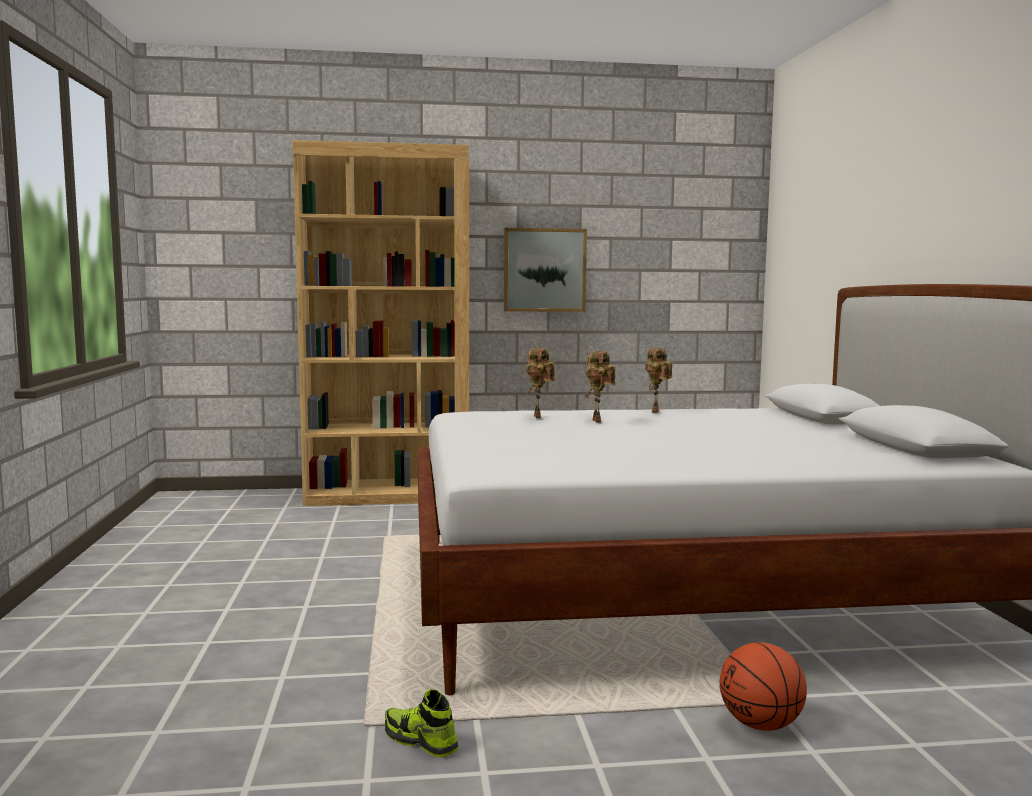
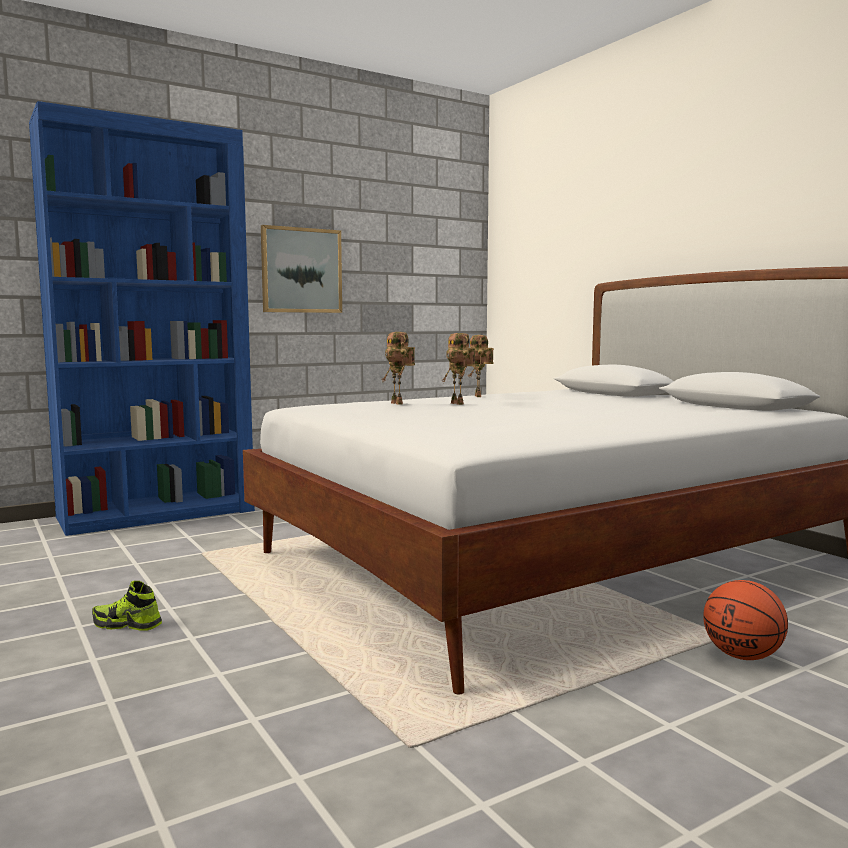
camera: 25 degrees left, 0 degrees up
(388, 495) = (158, 514): brown bookcase -> blue bookcase
(420, 741) = (486, 747): shoe -> shoe (127, 625)

